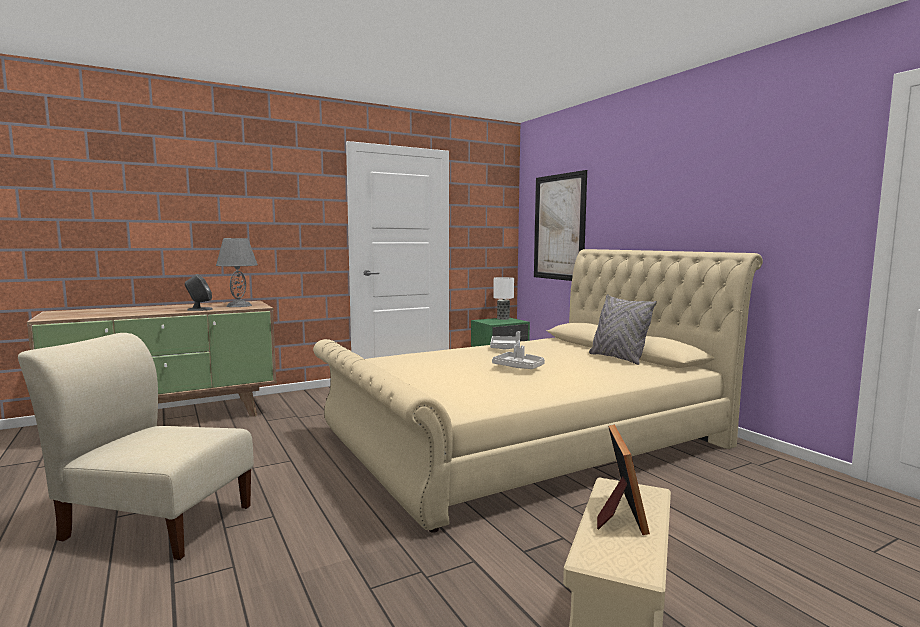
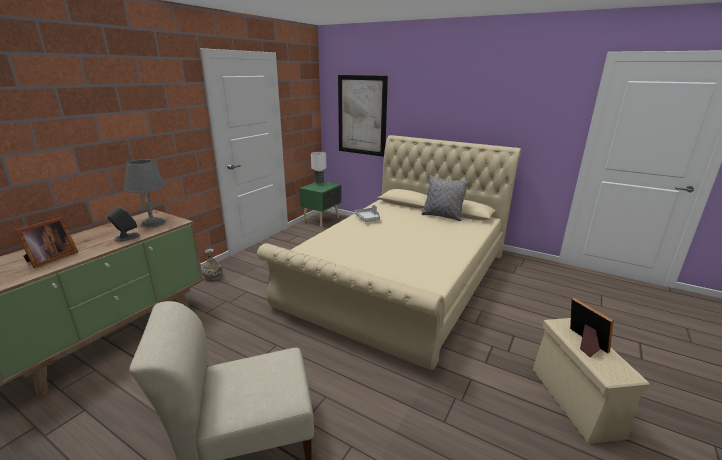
camera: 30 degrees left, 15 degrees up
(124, 312) = (50, 259): none -> picture frame
(313, 396) = (213, 277): none -> vase
(519, 367) = (406, 238): grey tray -> none

